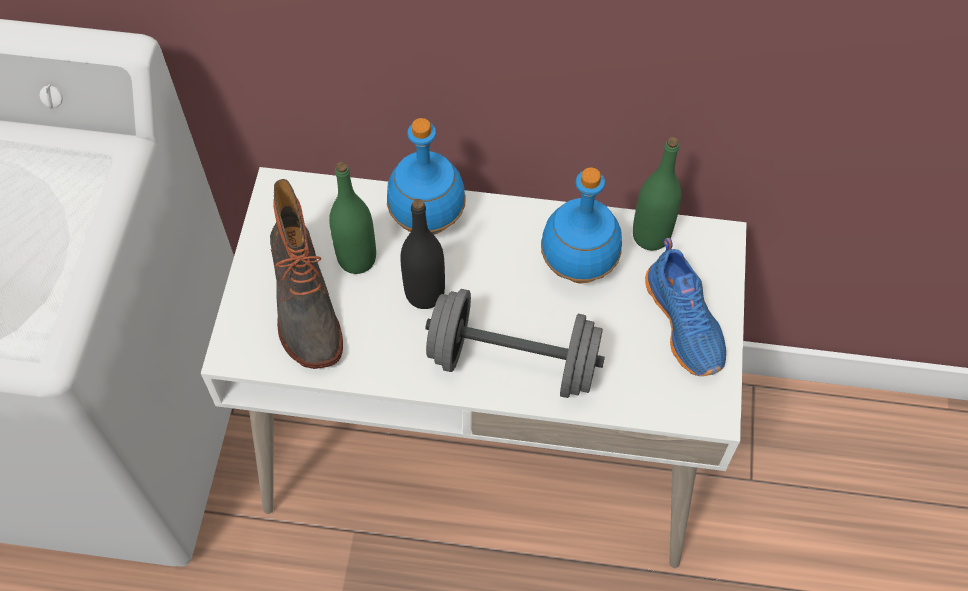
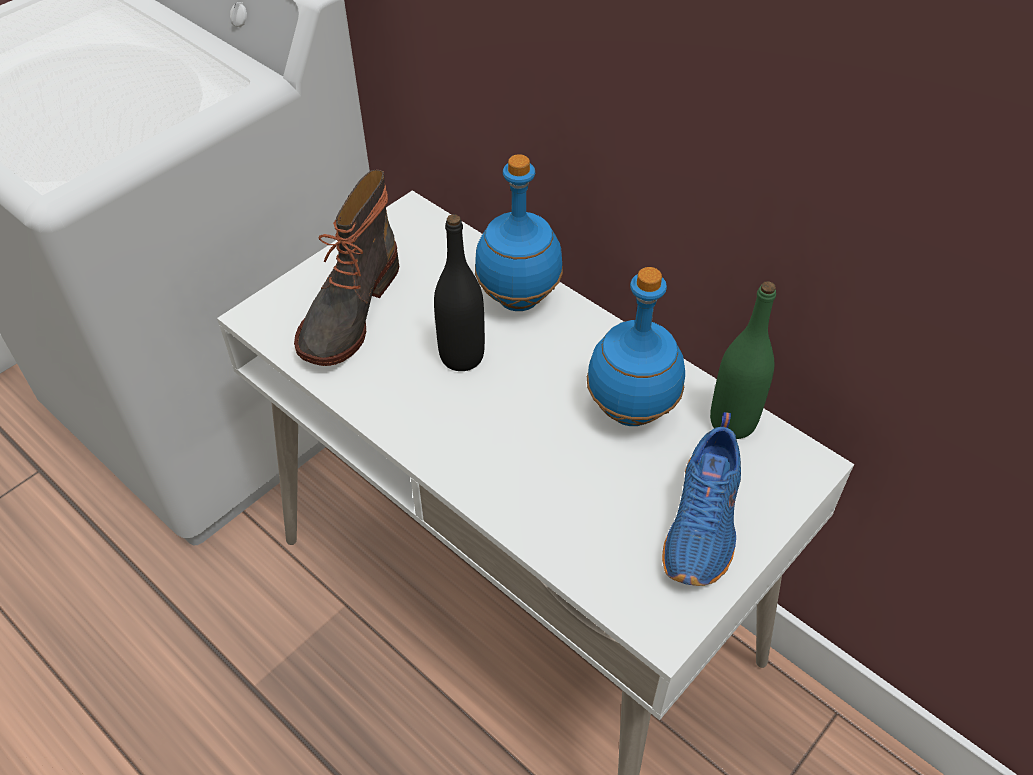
camera: 35 degrees right, 10 degrees down
(357, 259) = (427, 298): green bottle -> none
(513, 362) = (492, 459): grey dumbbell -> none

